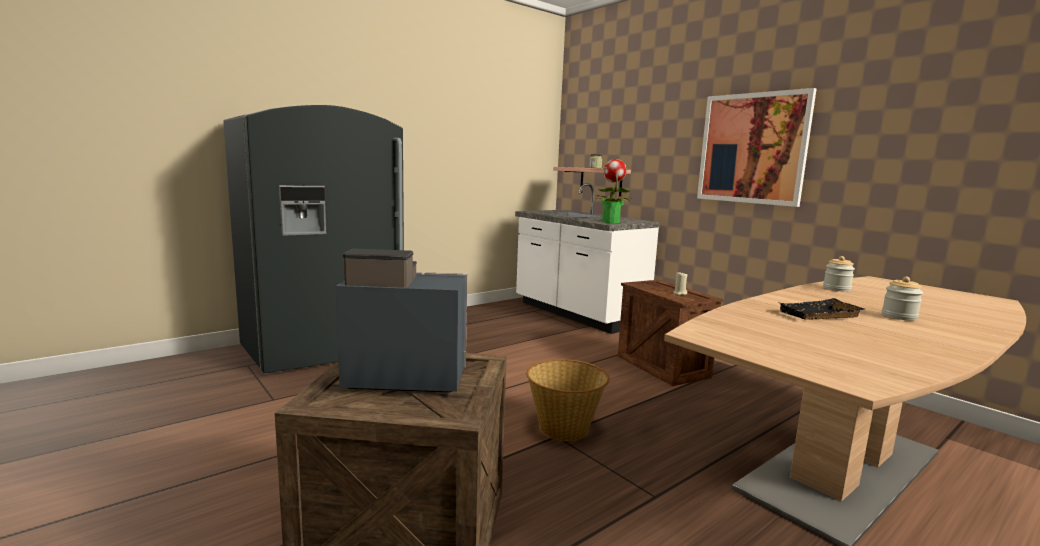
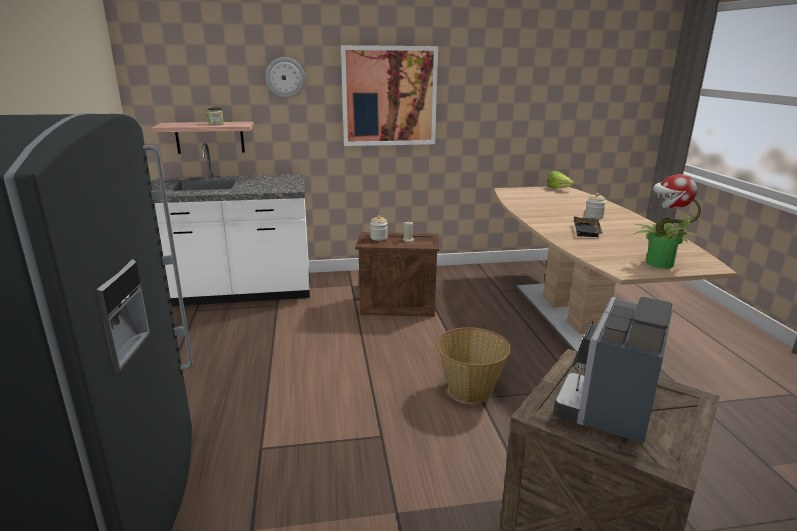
camera: 60 degrees left, 10 degrees up
(610, 222) = (283, 186): potted plant -> potted plant (658, 263)
(660, 130) = (285, 77): none -> wall clock
(836, 289) = (524, 206): jar -> jar (378, 238)
(979, 297) = (558, 189): none -> lettuce

